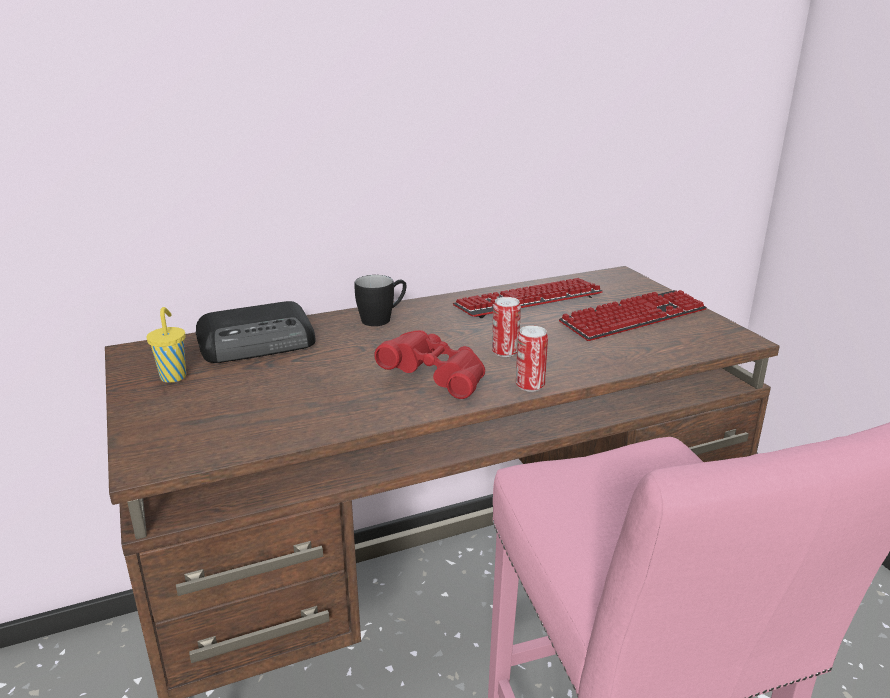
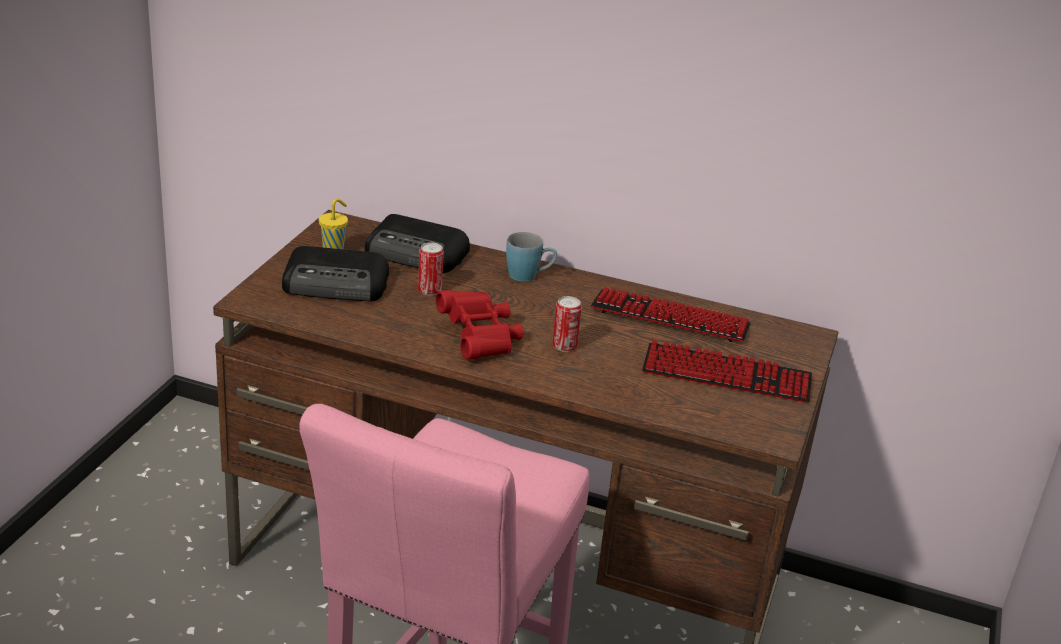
camera: 40 degrees right, 5 degrees up
(225, 401) = (337, 284): none -> radio
(382, 319) = (529, 276): black mug -> blue mug
(530, 386) = (532, 377): can -> can (429, 290)

